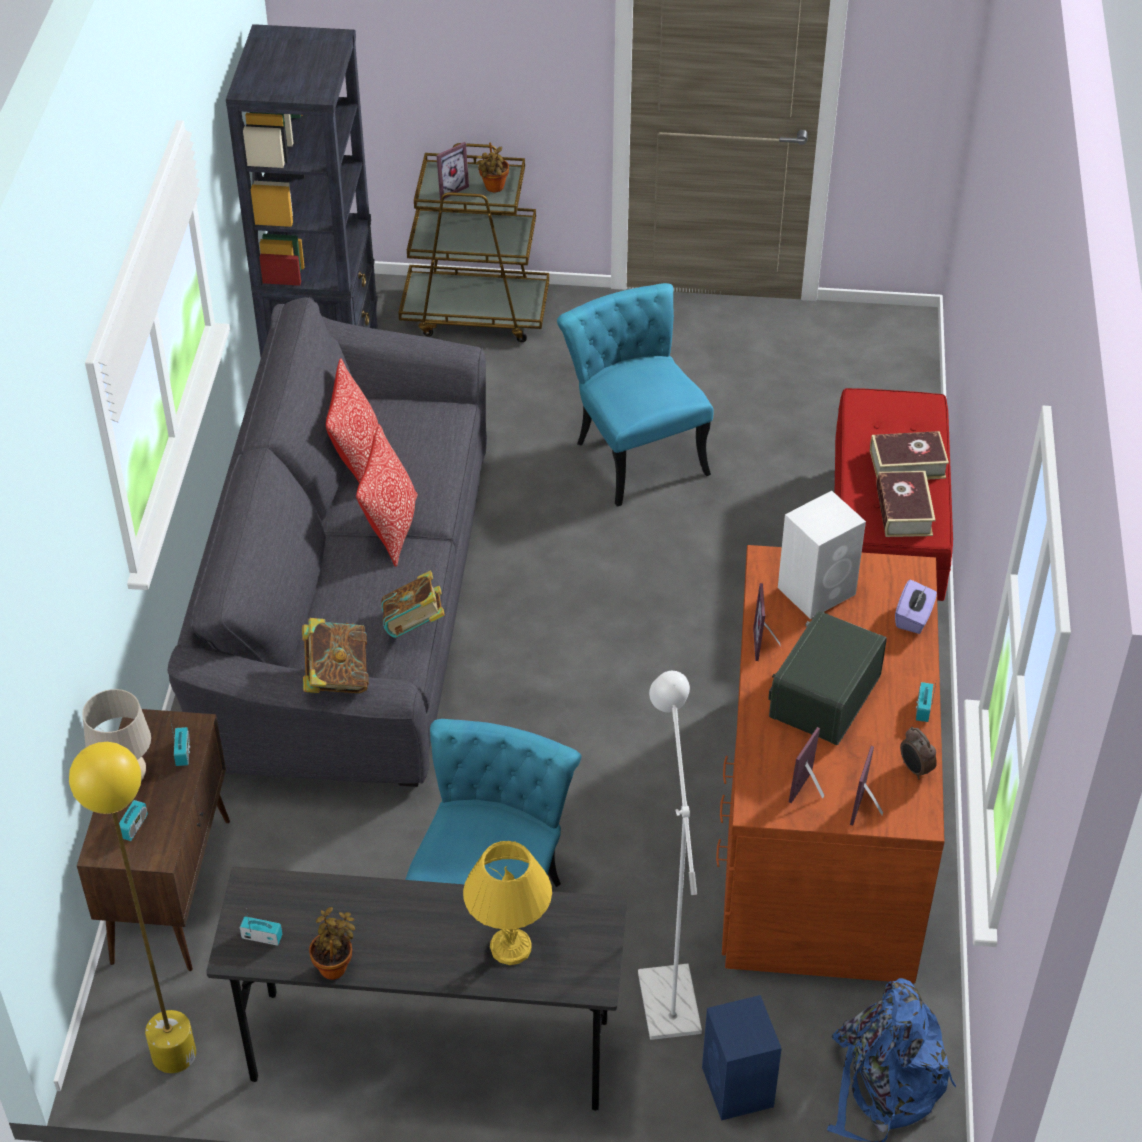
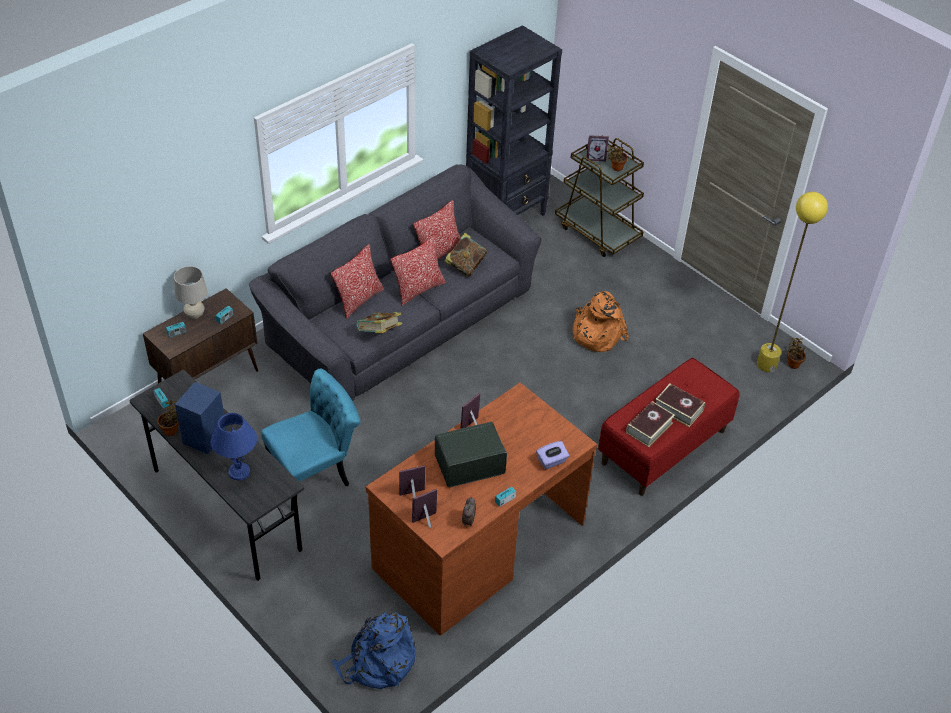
camera: 40 degrees right, 0 degrees up
(173, 1054) = (141, 441): yellow floor lamp -> yellow floor lamp (766, 364)
(325, 598) = (359, 300): none -> pillow
(336, 676) = (314, 329): book -> book (465, 266)
(509, 947) = (238, 471): yellow table lamp -> blue table lamp
(634, 450) = (596, 333): turquoise chair -> orange backpack
(666, 988) = (339, 557): white floor lamp -> none
(738, 1088) = (319, 617): blue speaker -> blue speaker (204, 438)
(818, 590) = (525, 421): white speaker -> none
(905, 335) = (793, 363): none -> potted plant

